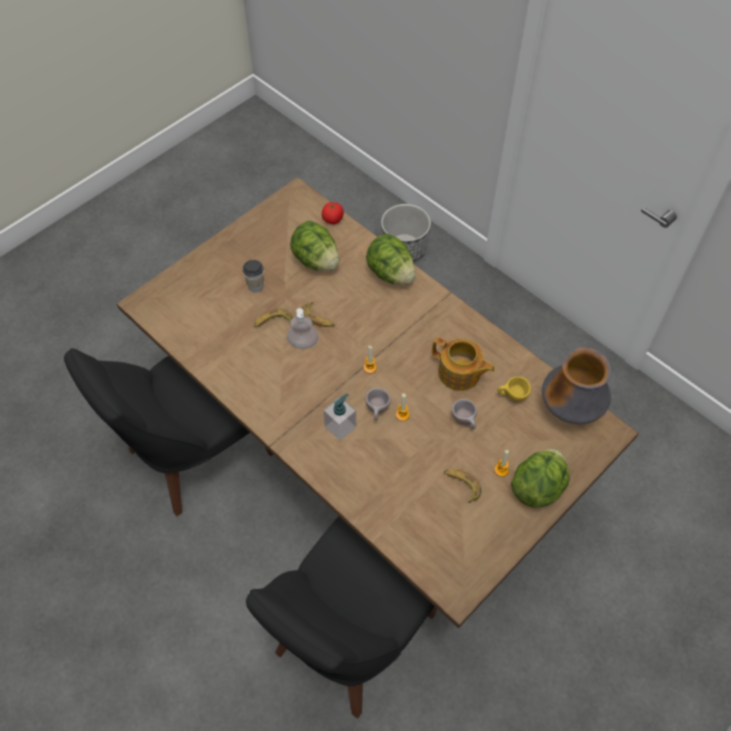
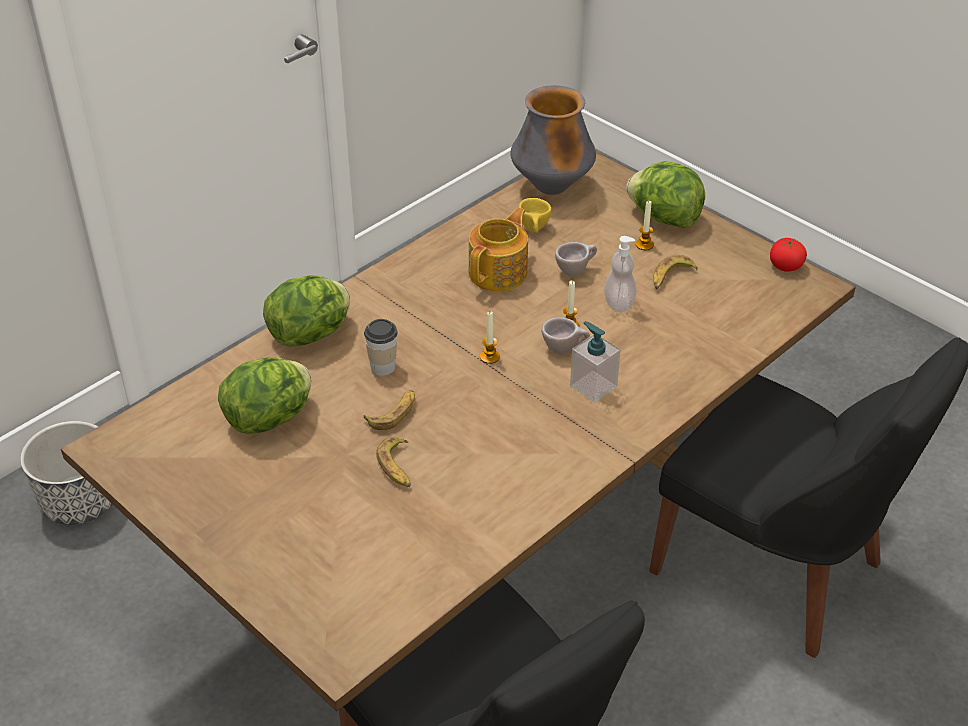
camera: 90 degrees left, 15 degrees down
(256, 286) = (317, 493): cup -> cup (383, 367)
(303, 343) = (442, 430): soap dispenser -> soap dispenser (619, 303)
(332, 219) = (180, 400): tomato -> tomato (785, 266)

